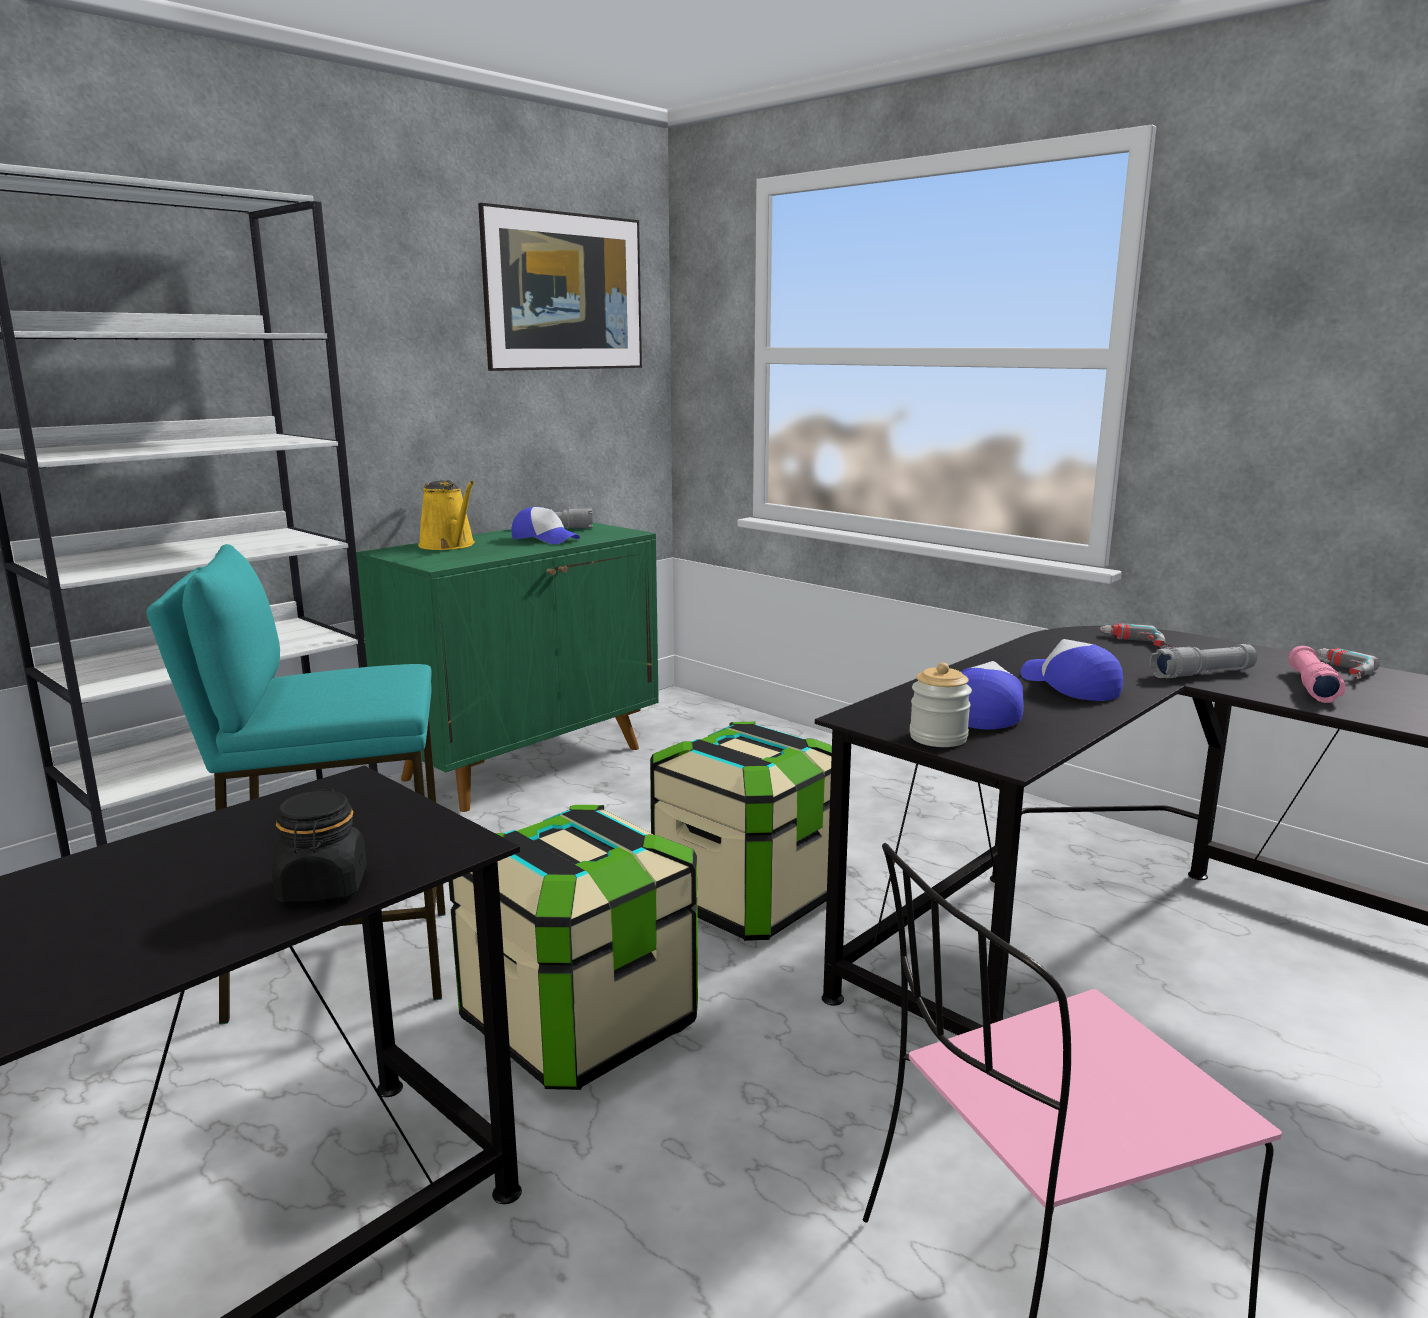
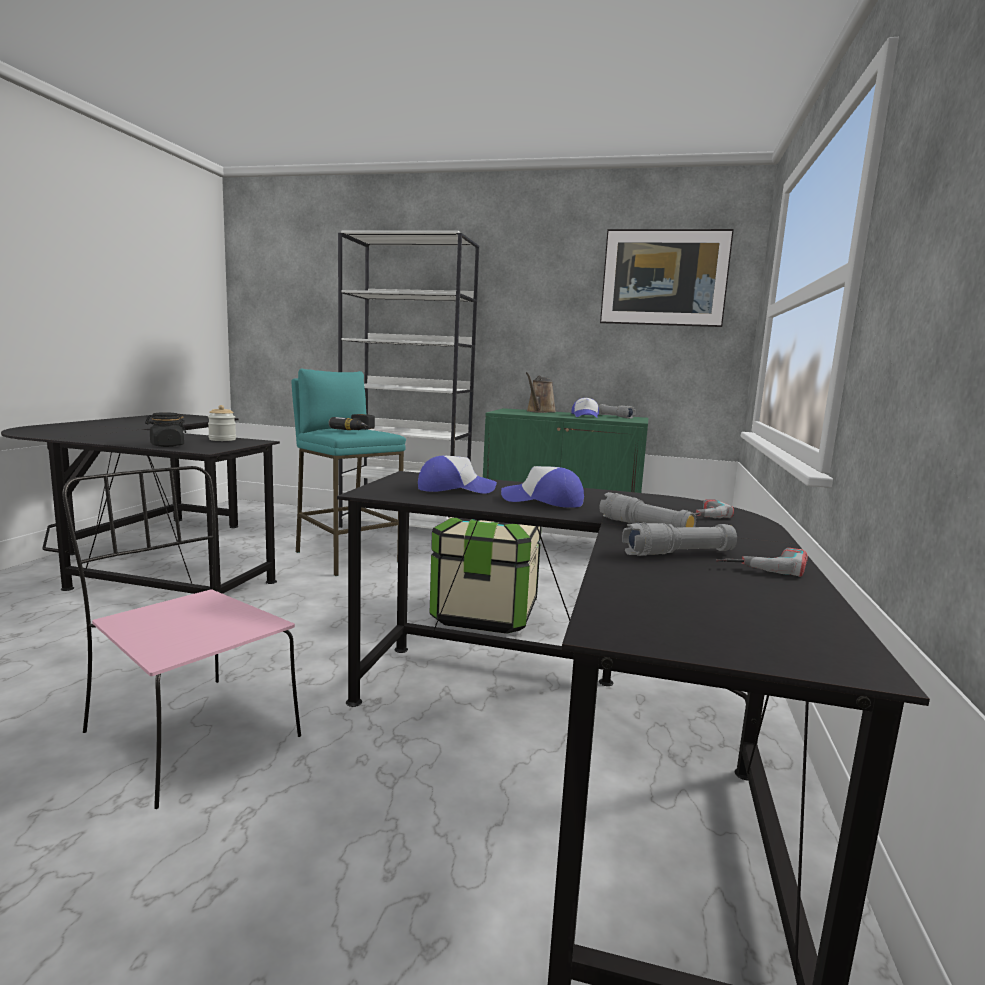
camera: 60 degrees right, 5 degrees down
(352, 681) = (358, 430): none -> power drill
(449, 546) = (539, 411): yellow watering can -> brown watering can
(580, 1023) = (336, 601): storage box -> none
(938, 738) = (392, 484): jar -> jar (222, 439)
(1070, 685) = (543, 501): cap -> cap turned 105 degrees counterclockwise
(1311, 686) = (678, 553): pink flashlight -> grey flashlight

